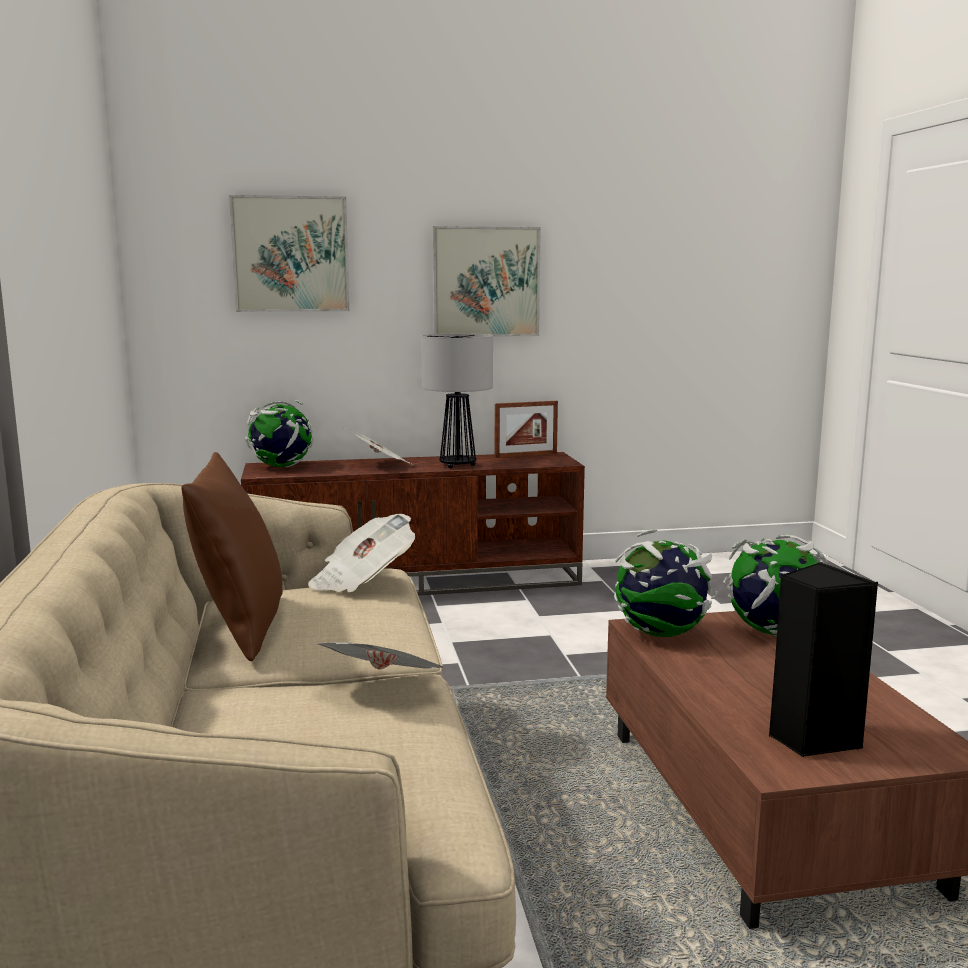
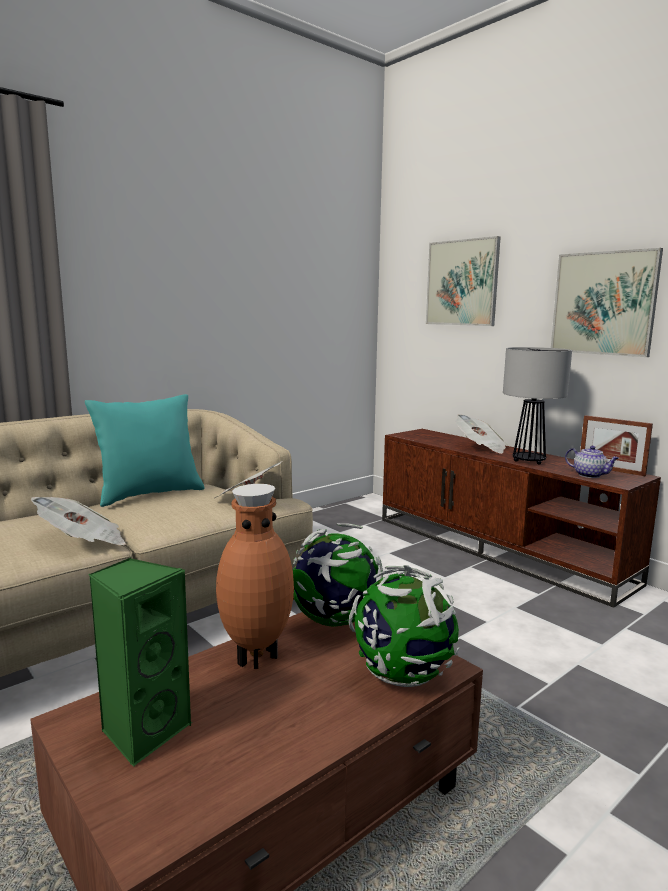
camera: 60 degrees right, 0 degrees up
(240, 627) = (149, 494): brown pillow -> turquoise pillow
(281, 466) = (428, 434): globe -> none
(531, 463) = (590, 475): none -> teapot
(705, 675) = (255, 656): none -> brown vase
(810, 739) = (143, 731): black speaker -> green speaker

